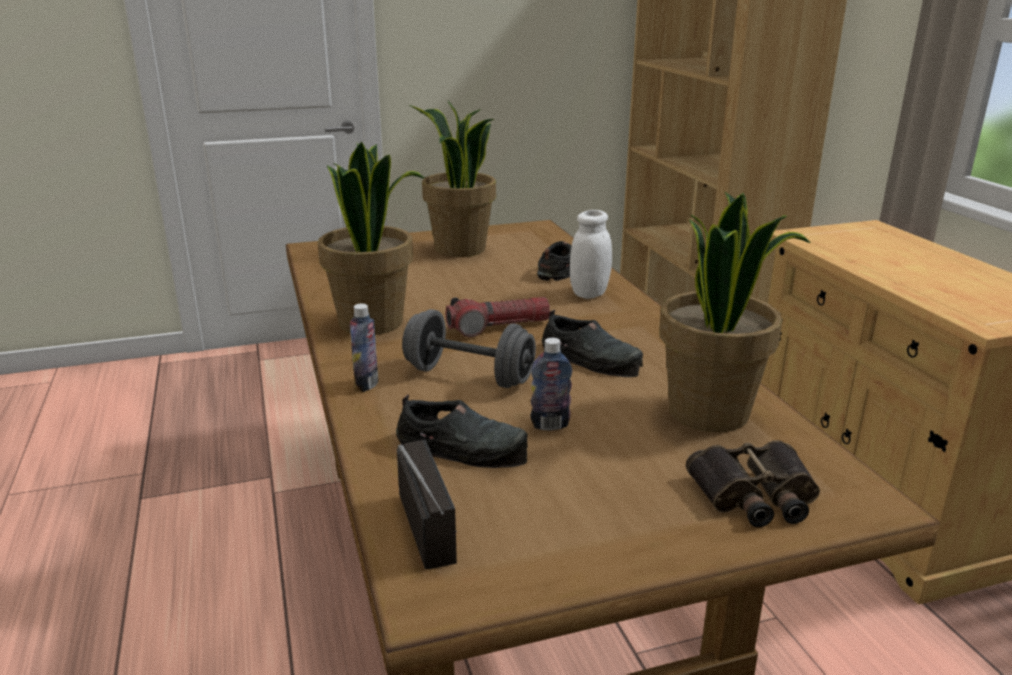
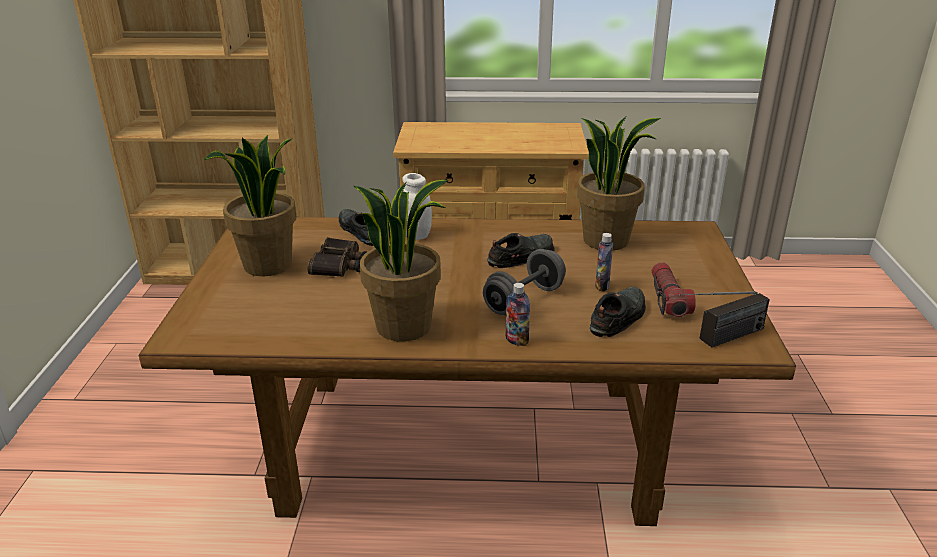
camera: 70 degrees left, 5 degrees up
(438, 548) = (718, 340): radio -> radio turned 150 degrees clockwise
(498, 327) = (451, 277): flashlight -> flashlight (668, 299)
(755, 496) = (688, 251): binoculars -> binoculars (340, 265)

